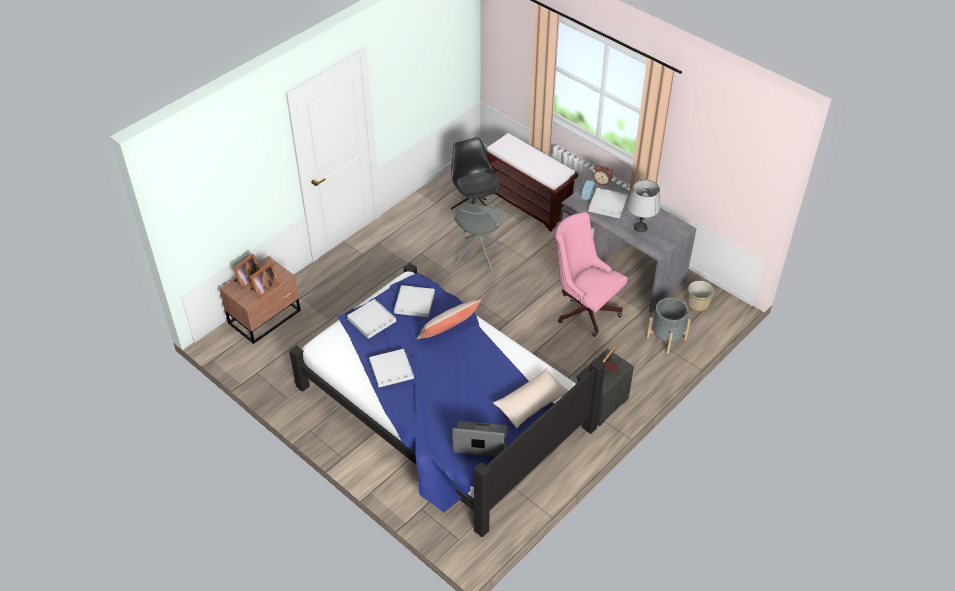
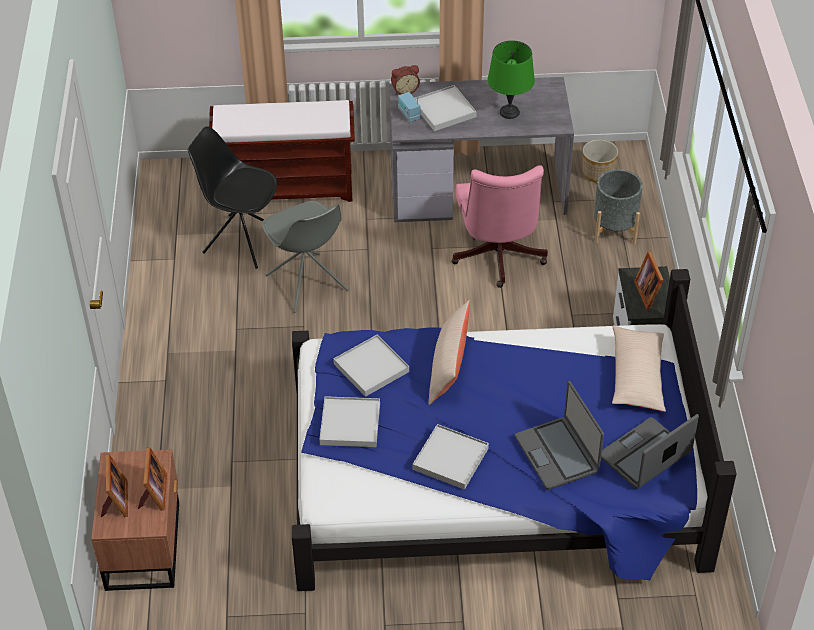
camera: 45 degrees left, 0 degrees up
(440, 406) = (557, 454): none -> laptop
(584, 309) = (498, 258): pink office chair -> pink office chair turned 90 degrees counterclockwise
(640, 227) = (509, 112): grey table lamp -> green table lamp

